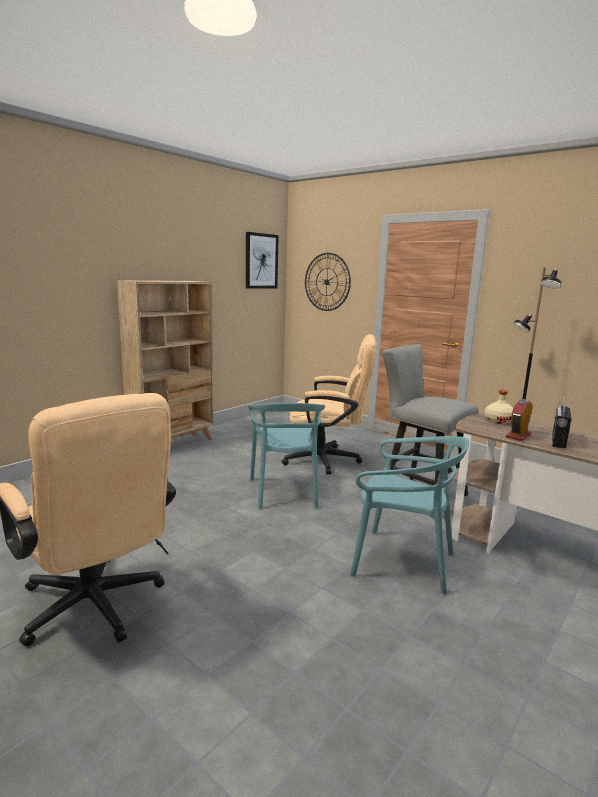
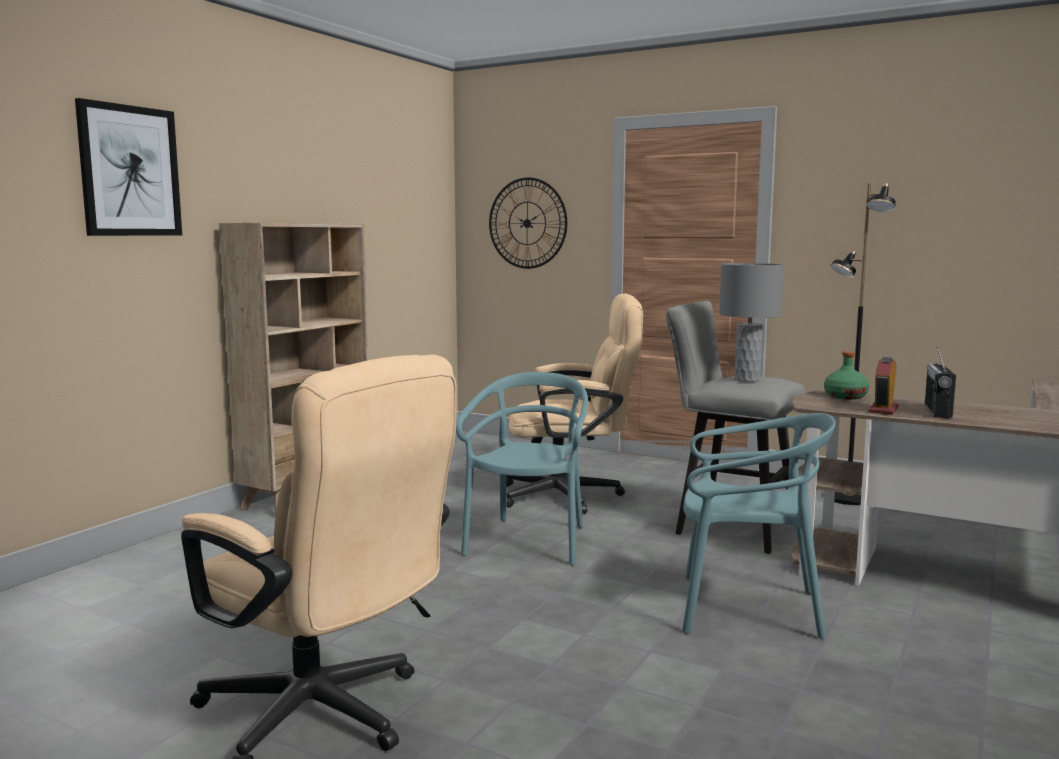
camera: 10 degrees left, 5 degrees down
(261, 261) = (420, 193): picture -> picture (129, 171)
(285, 492) = (529, 542): turquoise chair -> turquoise chair turned 150 degrees counterclockwise
(435, 401) = (747, 379): none -> grey table lamp
(498, 420) = (845, 396): beige bottle -> green bottle

